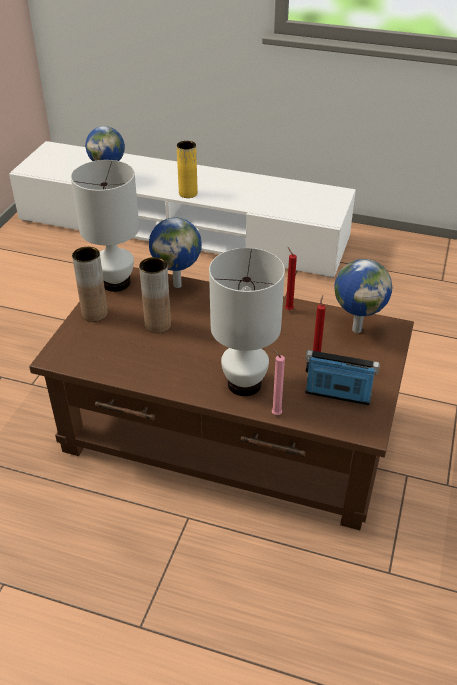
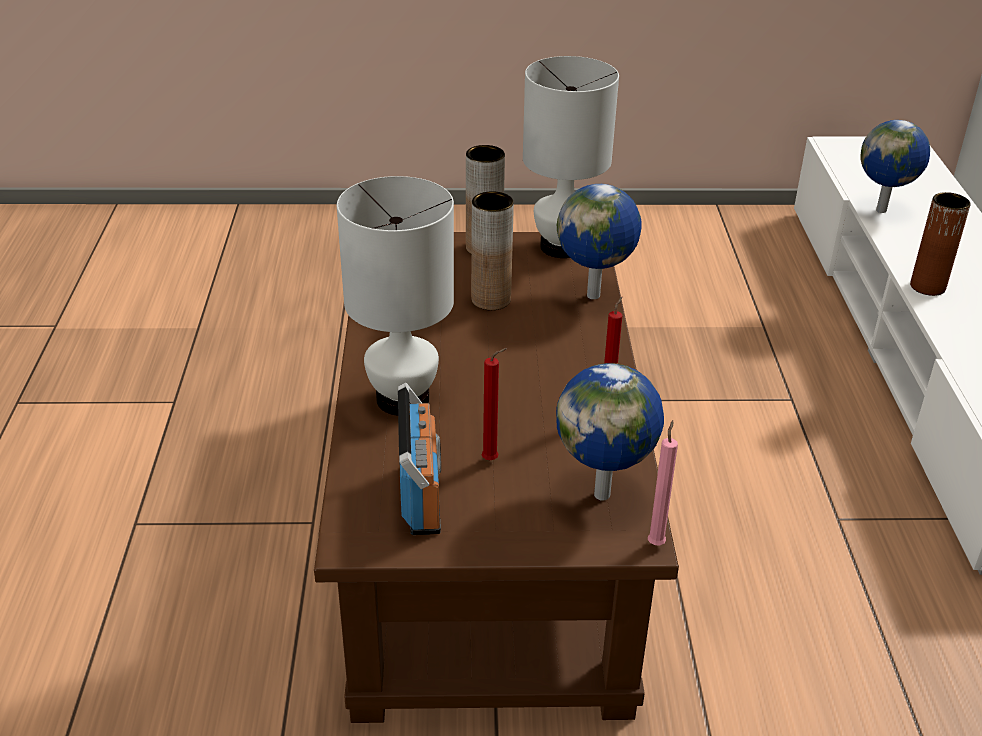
camera: 70 degrees right, 5 degrees down
(188, 193) = (927, 287): yellow vase -> brown vase
(275, 413) = (352, 439): pink candle -> pink candle (656, 542)

